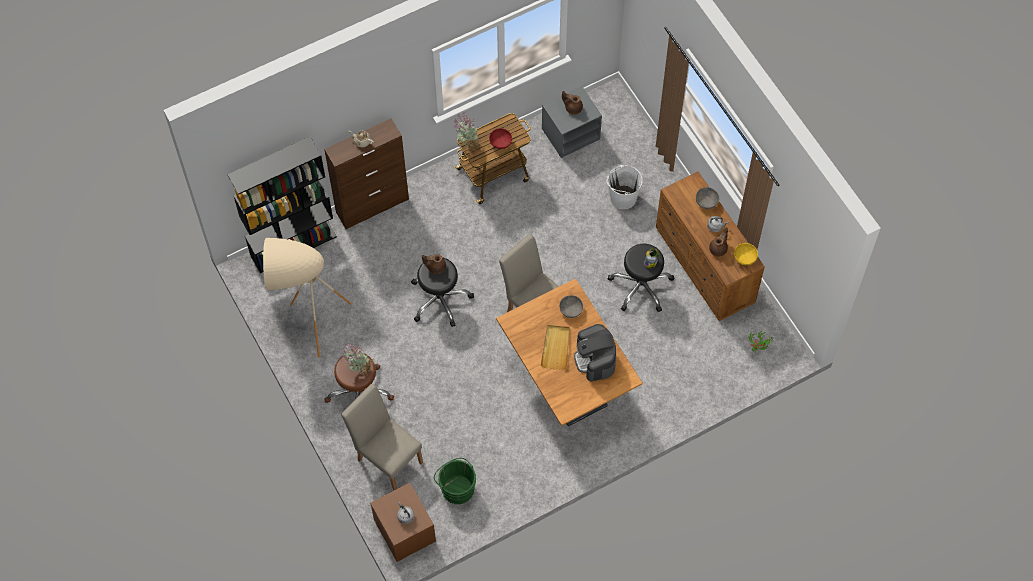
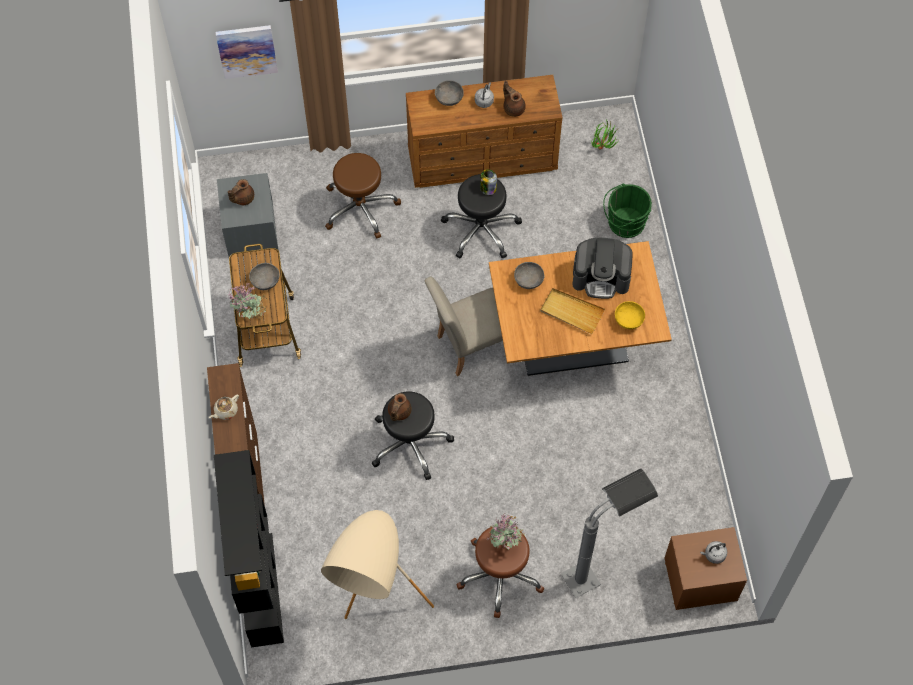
camera: 70 degrees left, 0 degrees up
(386, 457) = (598, 569): beige chair -> grey floor lamp
(456, 488) = (664, 504): green bucket -> green bucket (624, 223)
(500, 142) = (265, 281): red bowl -> grey bowl
(623, 197) = (360, 207): white bucket -> brown stool
(653, 41) = (247, 50): none -> picture
(744, 258) = (535, 88): yellow bowl -> yellow bowl (628, 320)

